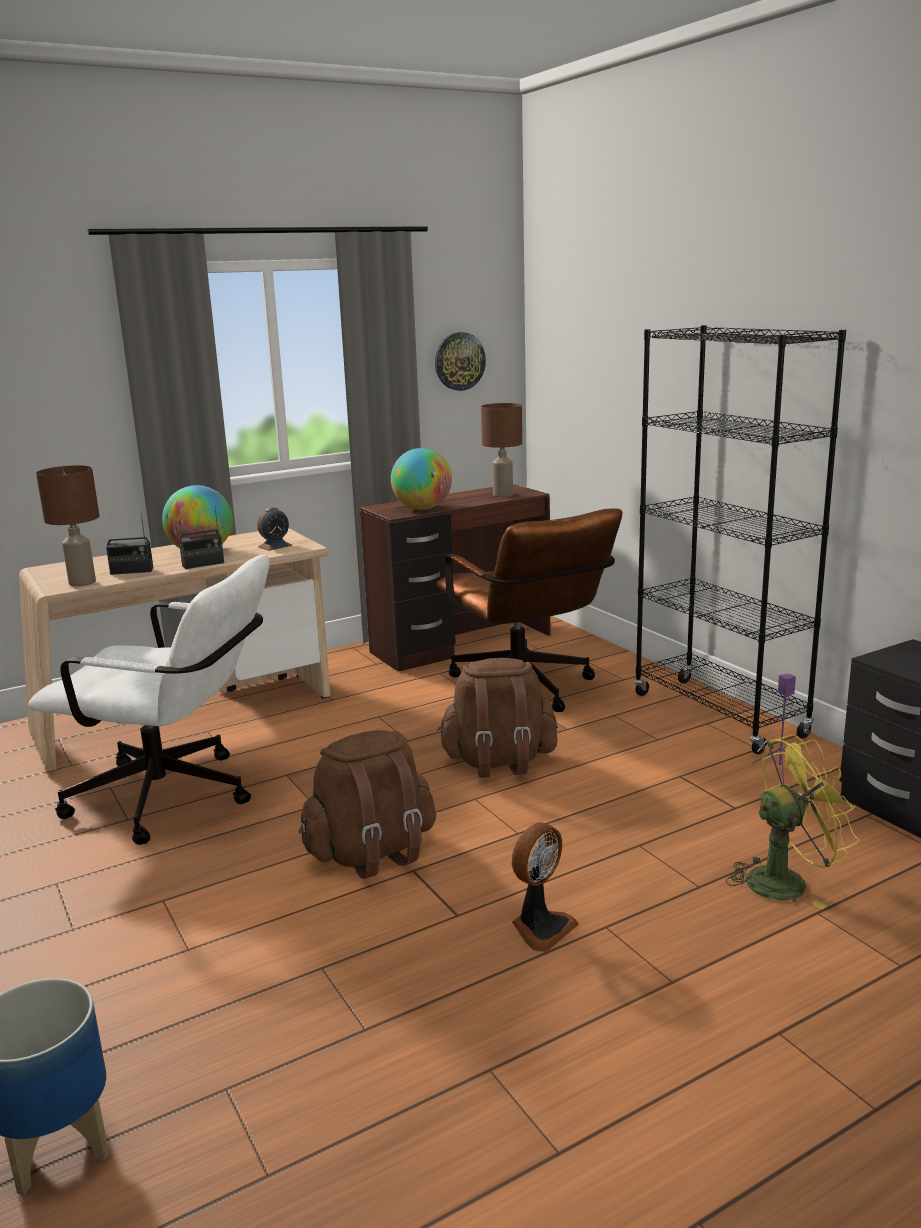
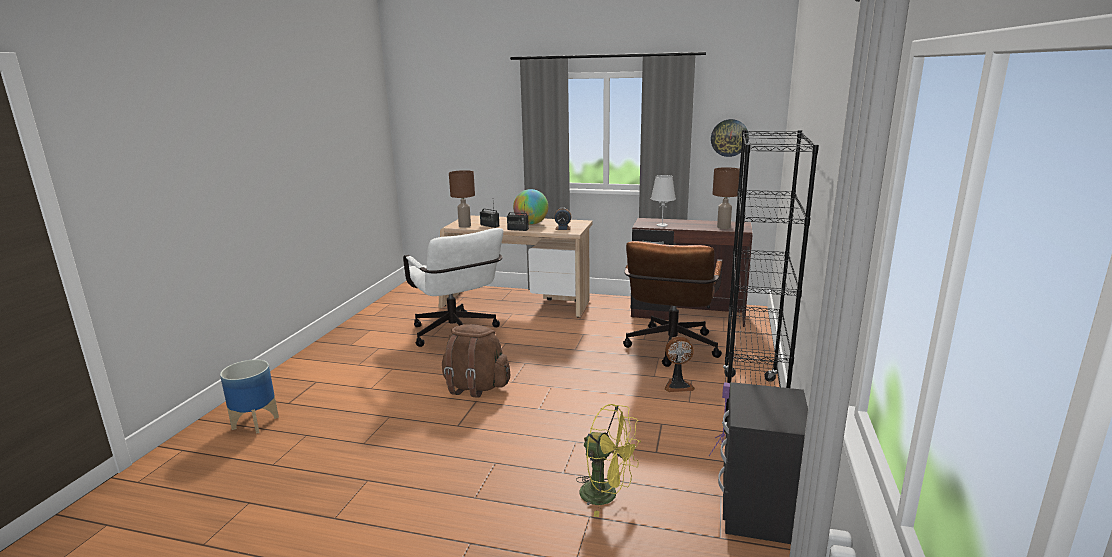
camera: 45 degrees right, 0 degrees up
(422, 509) = (662, 225): globe -> white table lamp
(499, 762) = (592, 376): brown backpack -> none
(541, 927) = (473, 448): fan -> fan (678, 385)

